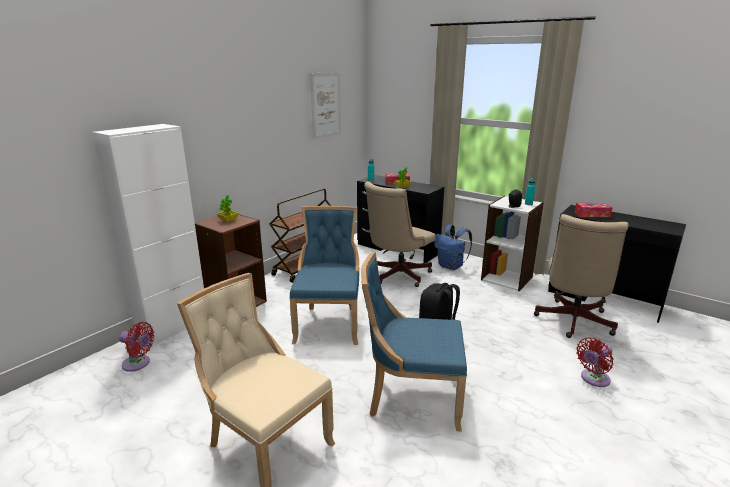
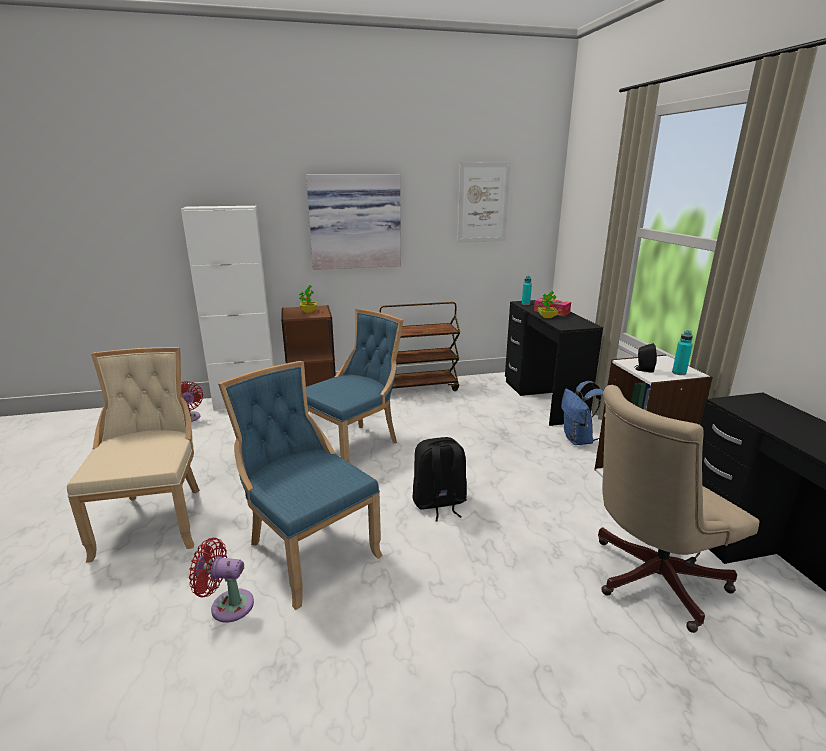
camera: 40 degrees right, 0 degrees up
(243, 130) = (355, 221): none -> picture
(397, 275) = (495, 427): beige office chair -> none
(592, 214) = (768, 415): tissue box -> none
(593, 379) = (548, 665): red fan -> red fan (228, 605)

